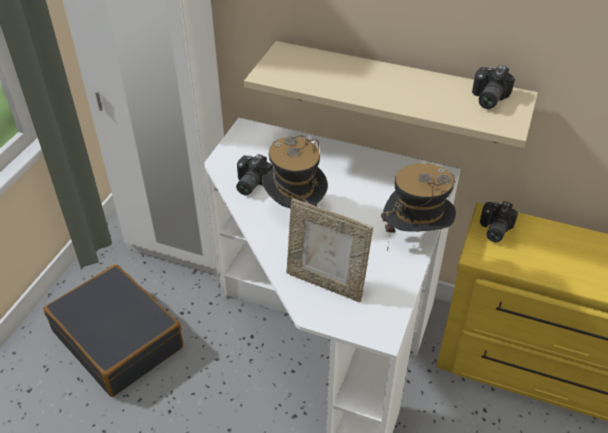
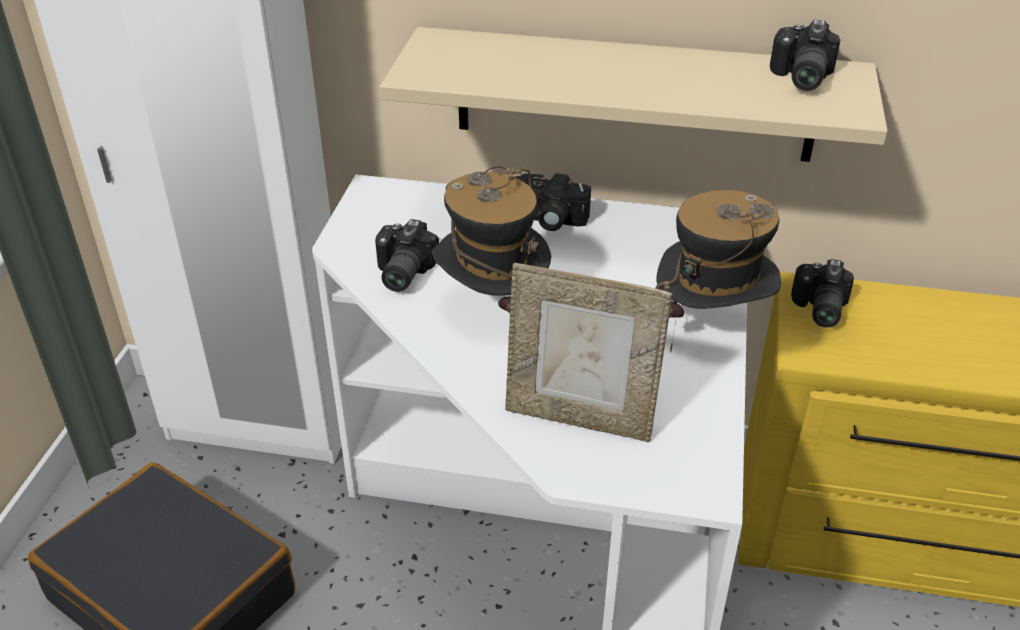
camera: 10 degrees left, 5 degrees down
(340, 159) = (547, 220): none -> camera

